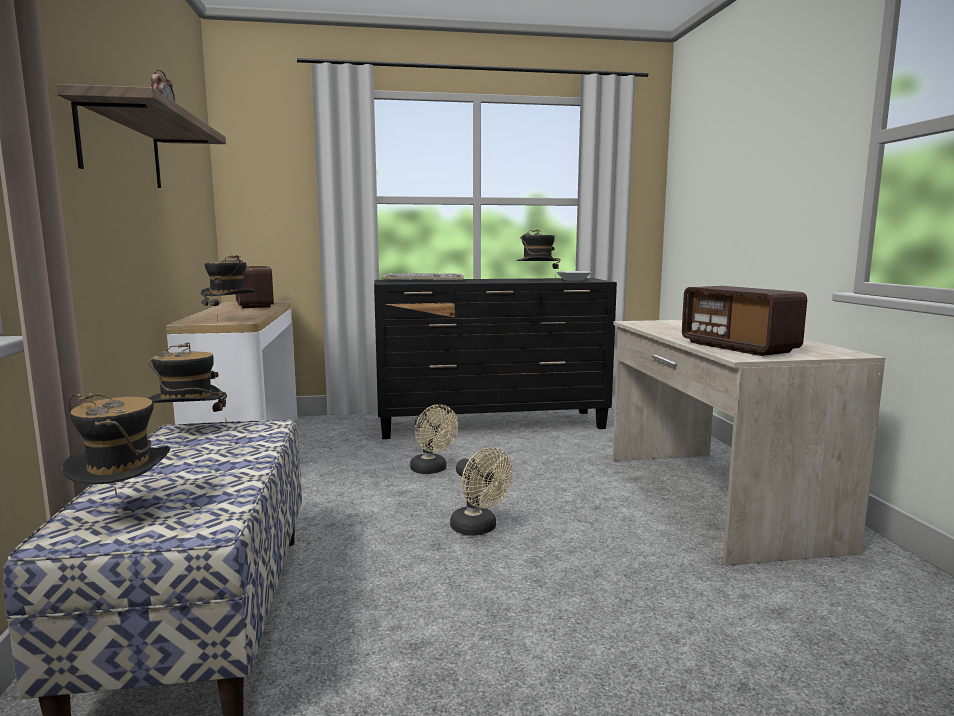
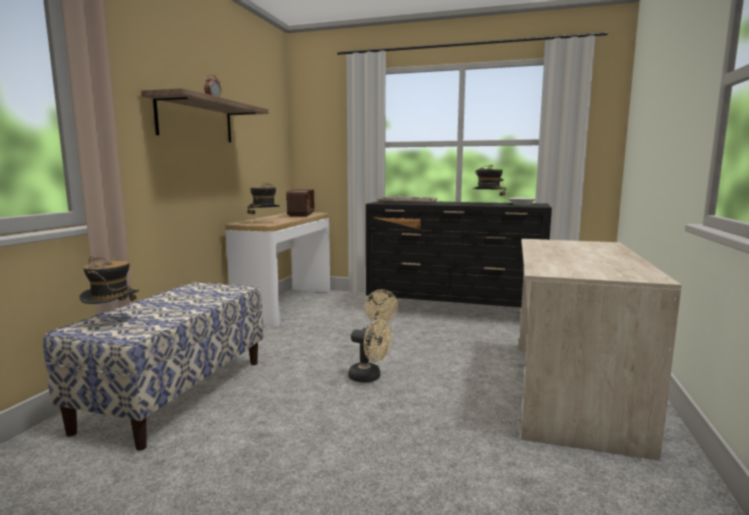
camera: 25 degrees right, 0 degrees up
(189, 431) = (199, 286): hat -> none
(478, 529) = (369, 377): beige fan -> beige fan turned 45 degrees counterclockwise
(738, 347) = (563, 265): radio -> none

